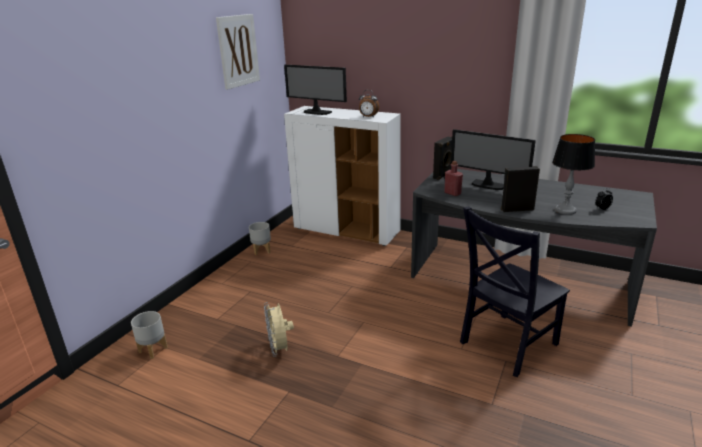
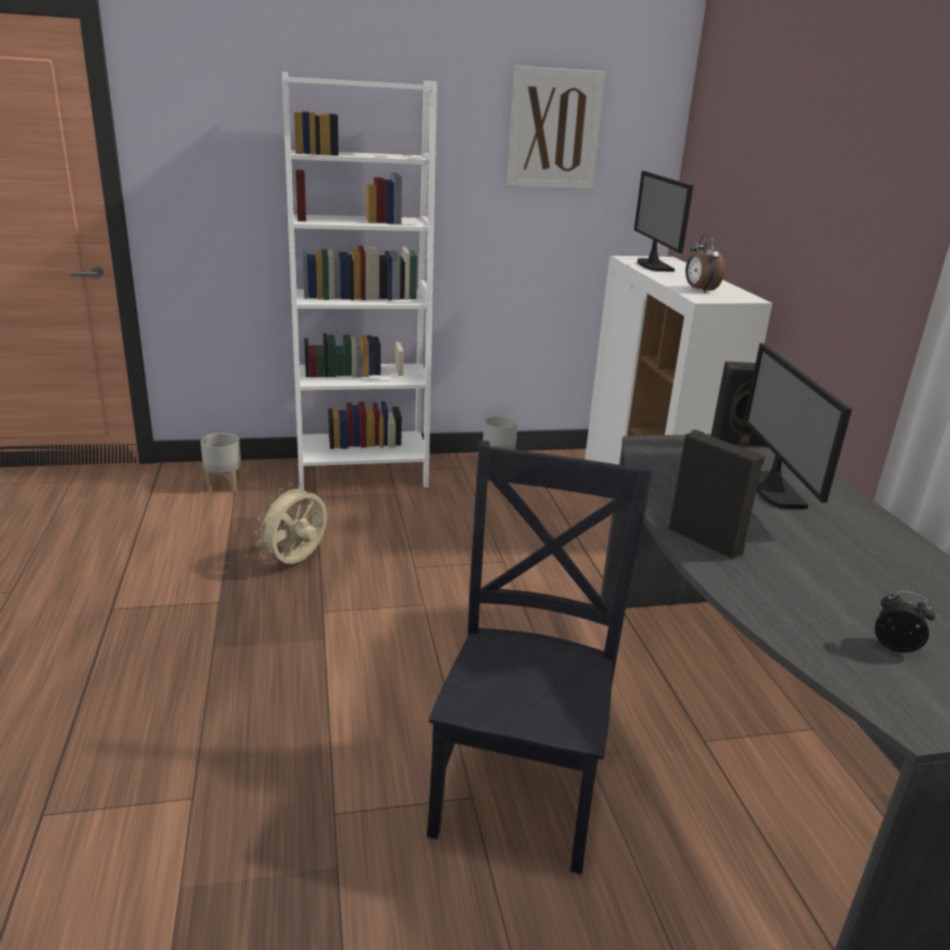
camera: 50 degrees right, 0 degrees up
(213, 294) = (362, 473): none -> white bookcase
(452, 193) = (674, 467): red bottle -> none
(506, 345) = (522, 783): black chair -> black chair turned 90 degrees clockwise
(565, 210) = (796, 597): table lamp -> none

